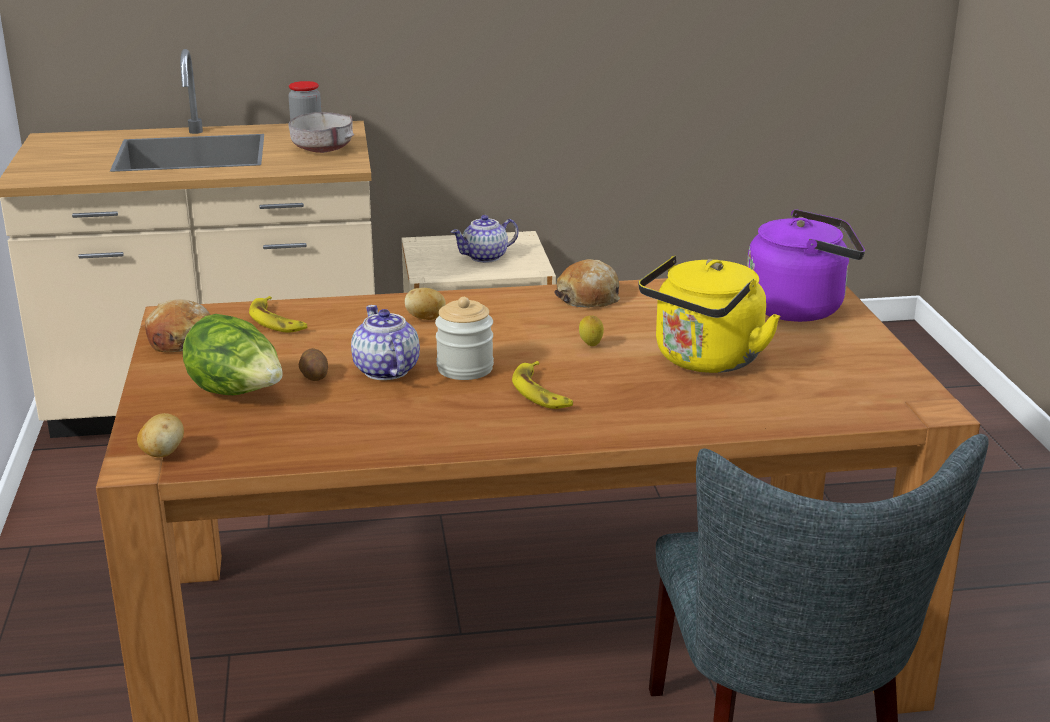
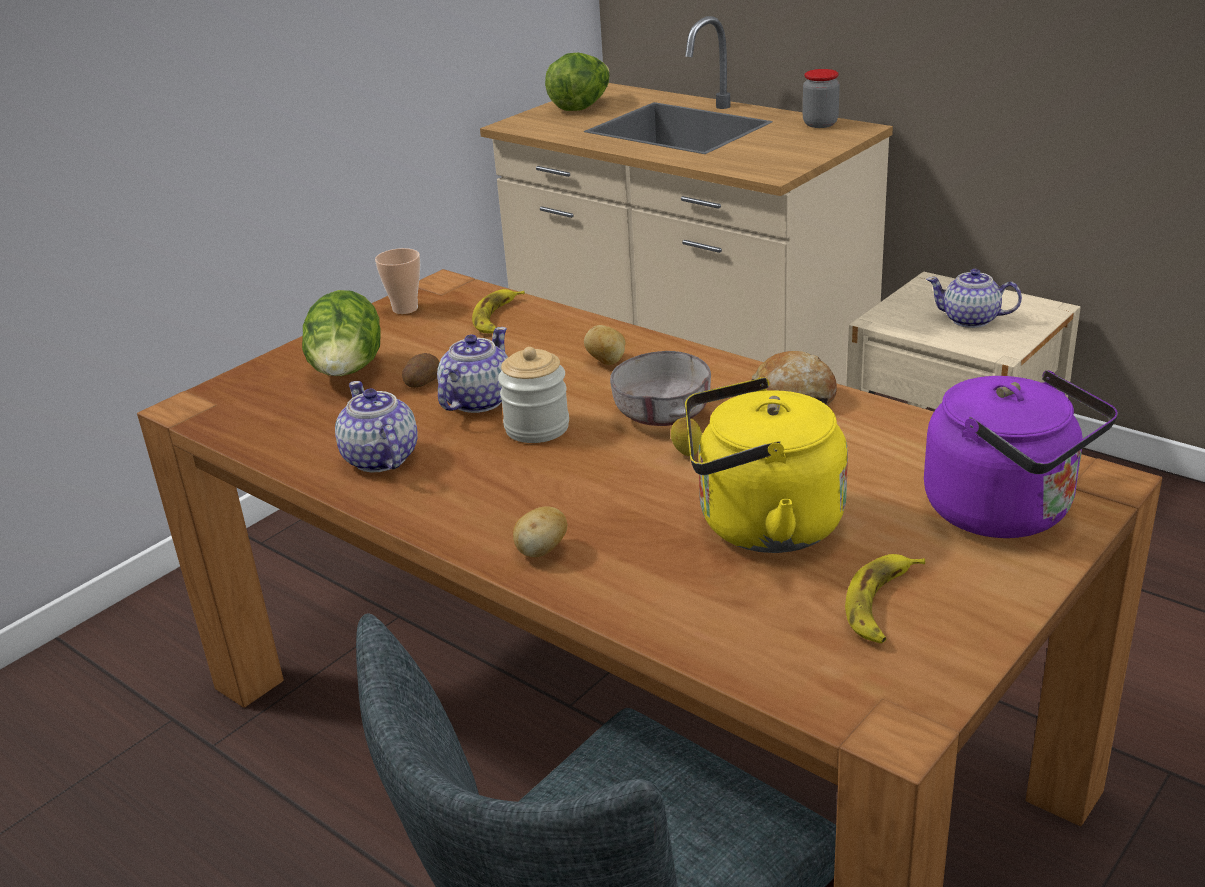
camera: 50 degrees right, 5 degrees up
(59, 154) = (581, 106): none -> lettuce
(163, 453) = (214, 404): potato -> potato (541, 551)
(180, 340) = (405, 309): bread -> cup
(322, 149) = (788, 150): grey bowl -> grey bowl (662, 414)
(395, 427) = (380, 459): none -> teapot
(541, 392) = (546, 483): banana -> banana (882, 605)

